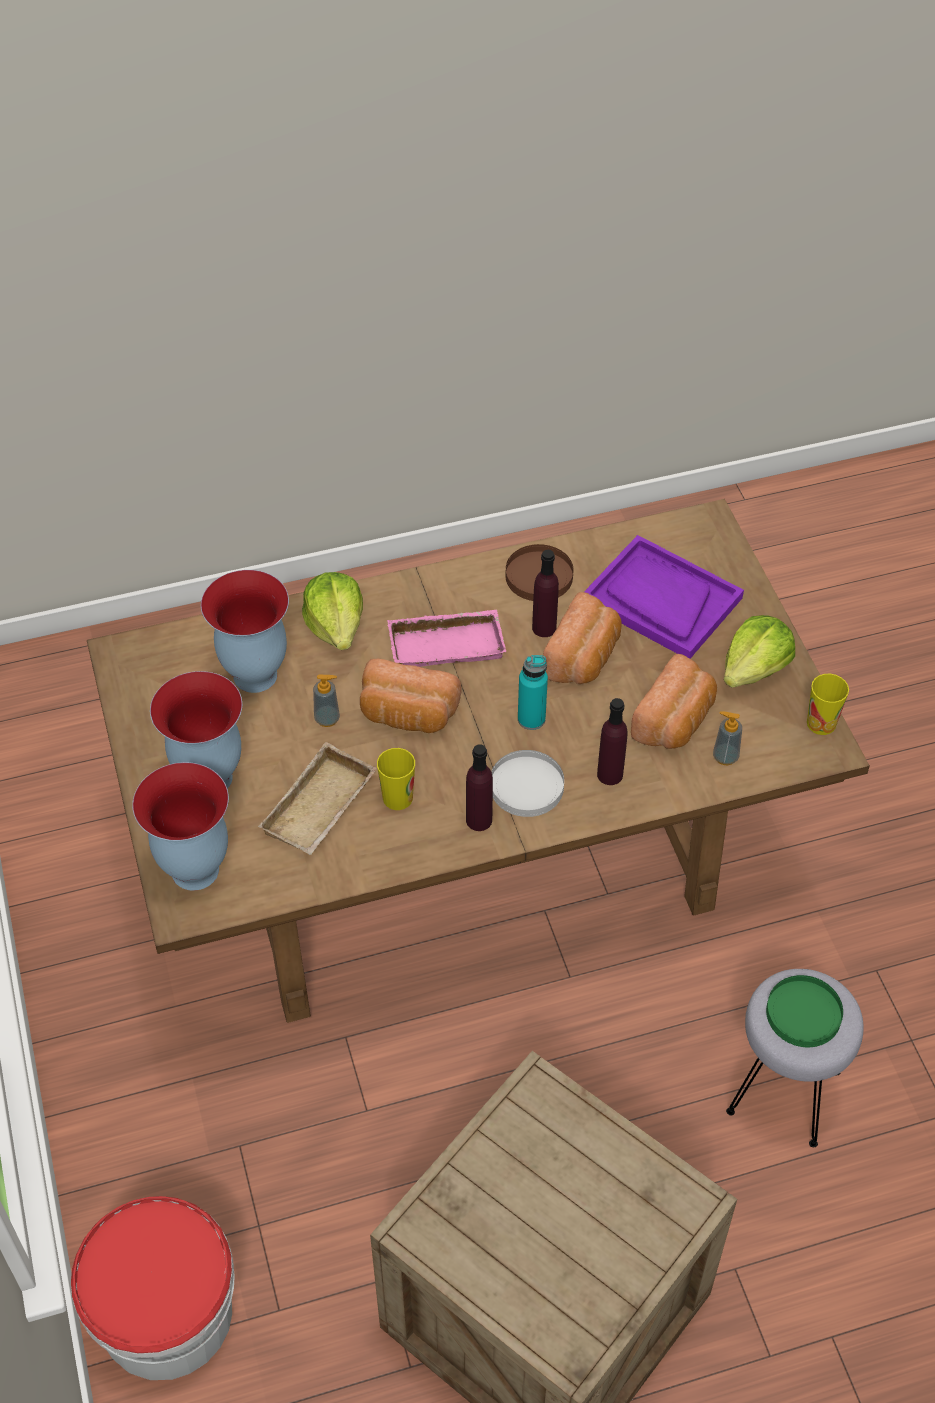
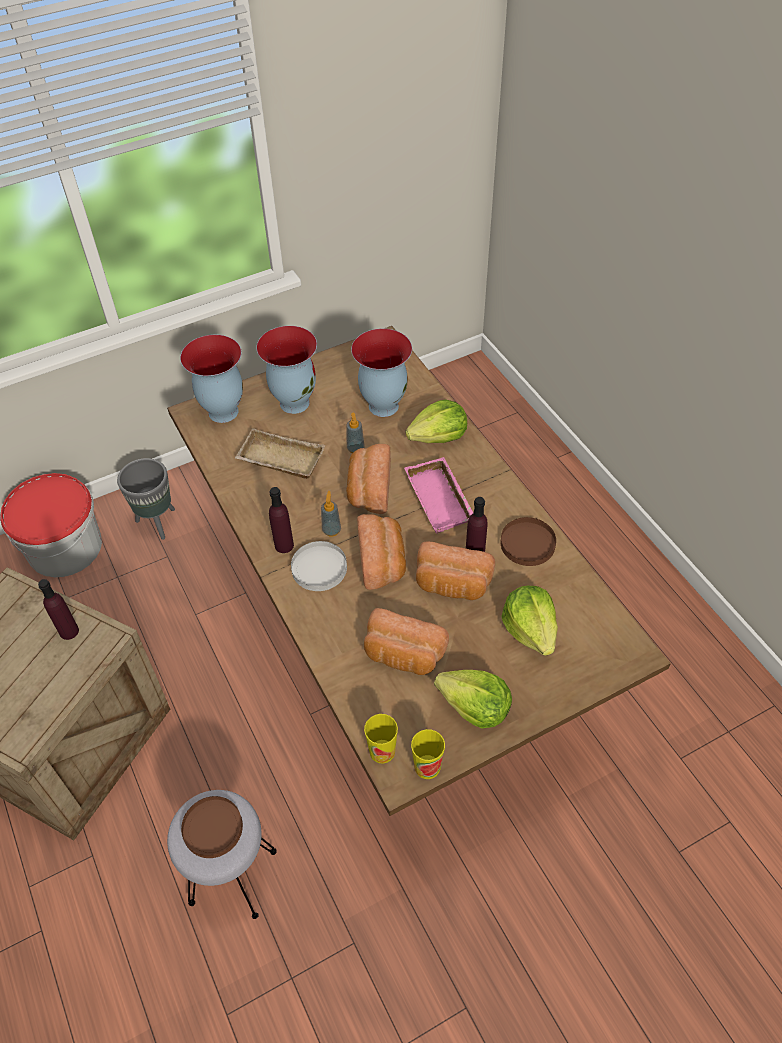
camera: 80 degrees right, 0 degrees up
(163, 1157) = (157, 523): none -> grey planter
(397, 797) = (295, 497): cup -> cup (382, 751)
(531, 719) = (382, 561): turquoise bottle -> bread
(610, 774) = (340, 618): purple bottle -> purple bottle (69, 631)
(661, 600) = (530, 629): purple tray -> lettuce
(725, 757) = (374, 695): soap dispenser -> soap dispenser (331, 530)
(803, 1013) = (213, 828): green plate -> brown plate

